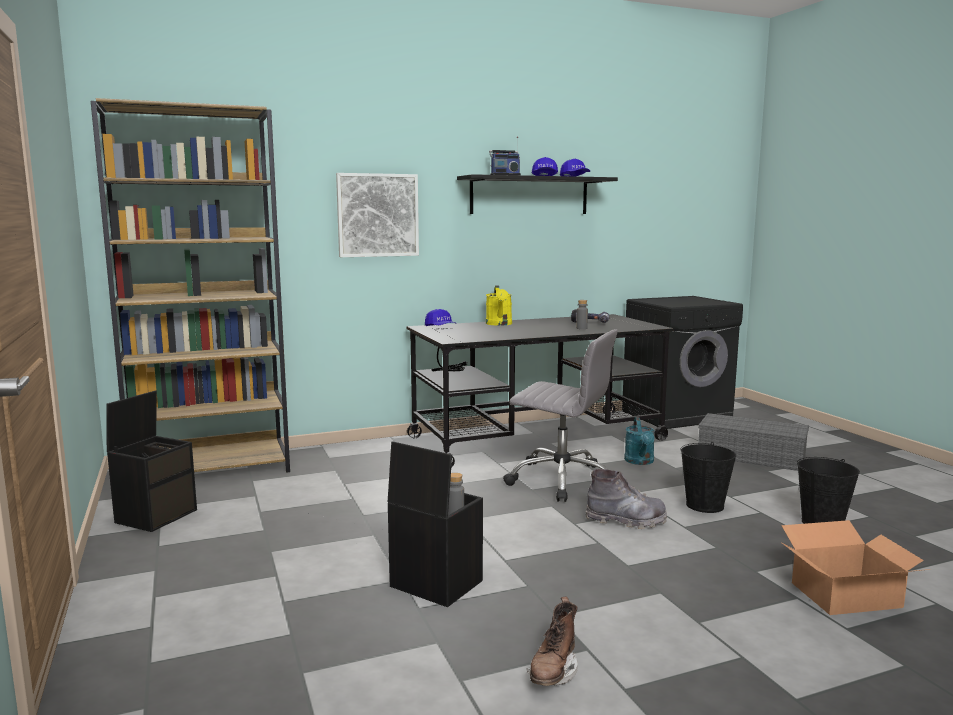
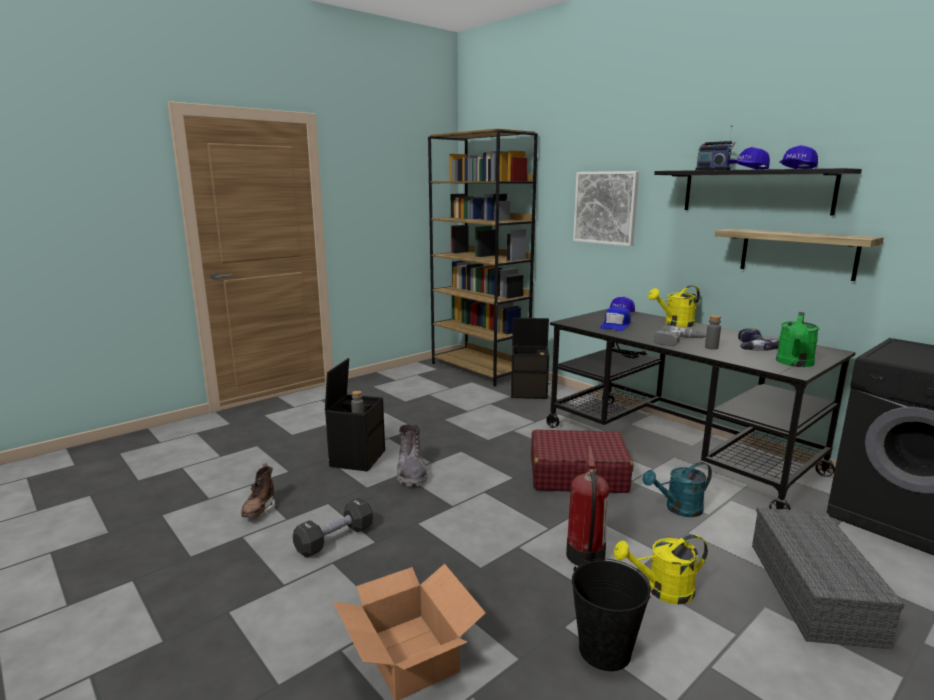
camera: 70 degrees right, 5 degrees up
(156, 515) = (407, 376): black storage box -> black storage box (529, 392)
(484, 333) = (615, 325): none -> blue cap
(553, 672) = (259, 510): brown boot -> brown boot turned 90 degrees counterclockwise
(557, 330) = (679, 341): none -> power drill
(562, 480) = (577, 475): grey office chair -> red suitcase
(565, 246) = (797, 253): none -> shelf
(626, 521) = (507, 514): grey boot -> grey boot (411, 473)
(635, 324) = (794, 363): none -> green watering can
(649, 617) = (335, 539): none -> black dumbbell
(705, 505) = (585, 557): black bucket -> fire extinguisher
(751, 492) = (662, 591): none -> yellow watering can

